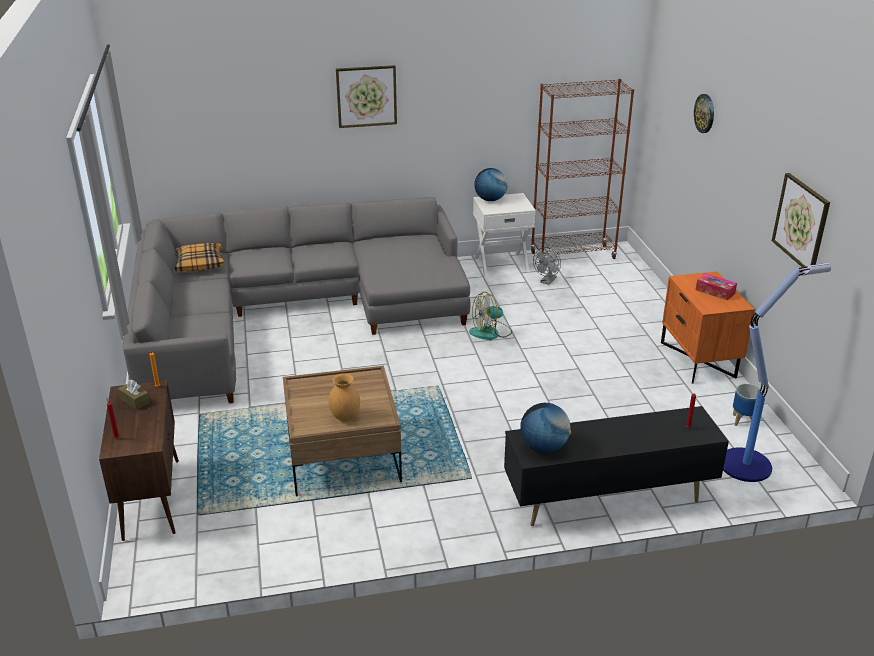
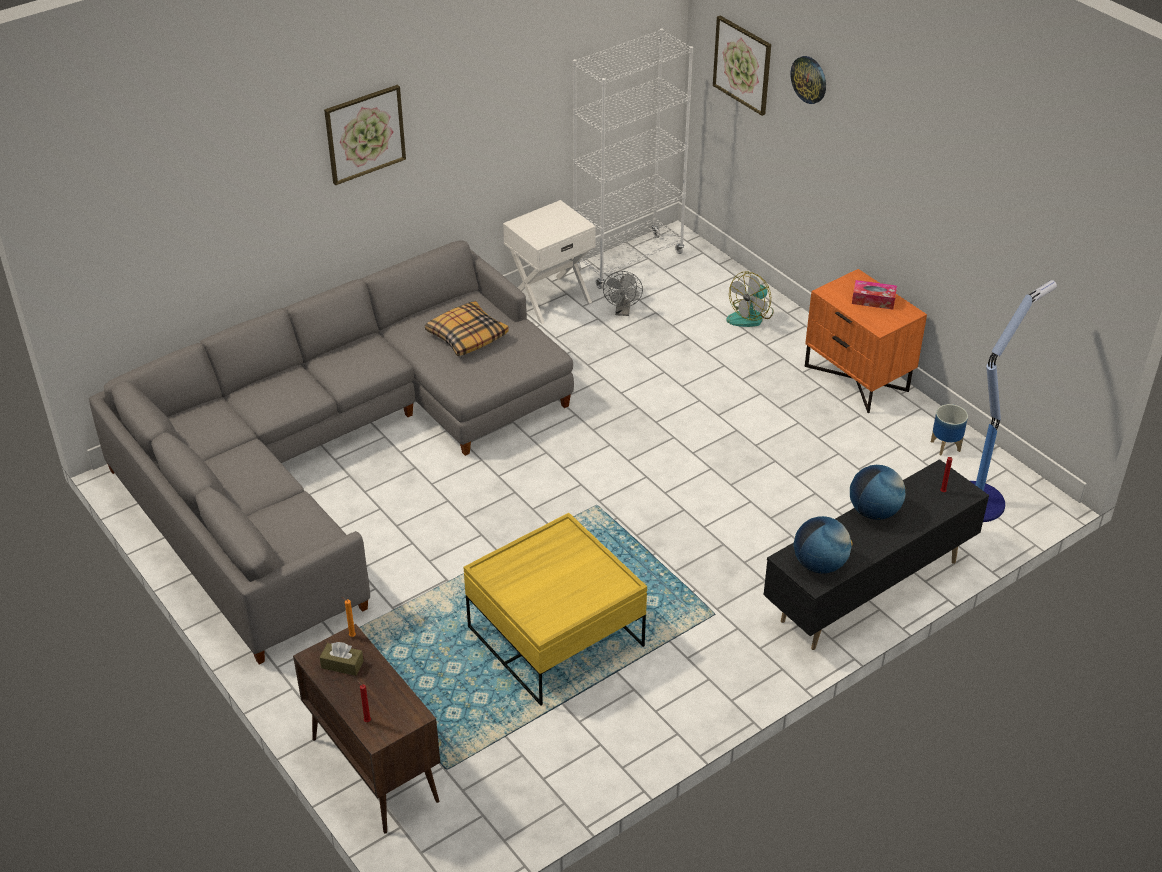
camera: 25 degrees left, 10 degrees up
(199, 263) = (204, 426): pillow -> pillow (466, 336)
(343, 456) = (555, 636): brown coffee table -> yellow coffee table
(345, 417) = (577, 597): brown vase -> none
(490, 200) = (528, 222): globe -> globe (874, 512)
(490, 332) = (606, 409): fan -> fan (750, 316)
(573, 256) = (628, 261): brown bookcase -> white bookcase
(801, 222) = (987, 221): picture -> picture (742, 64)

